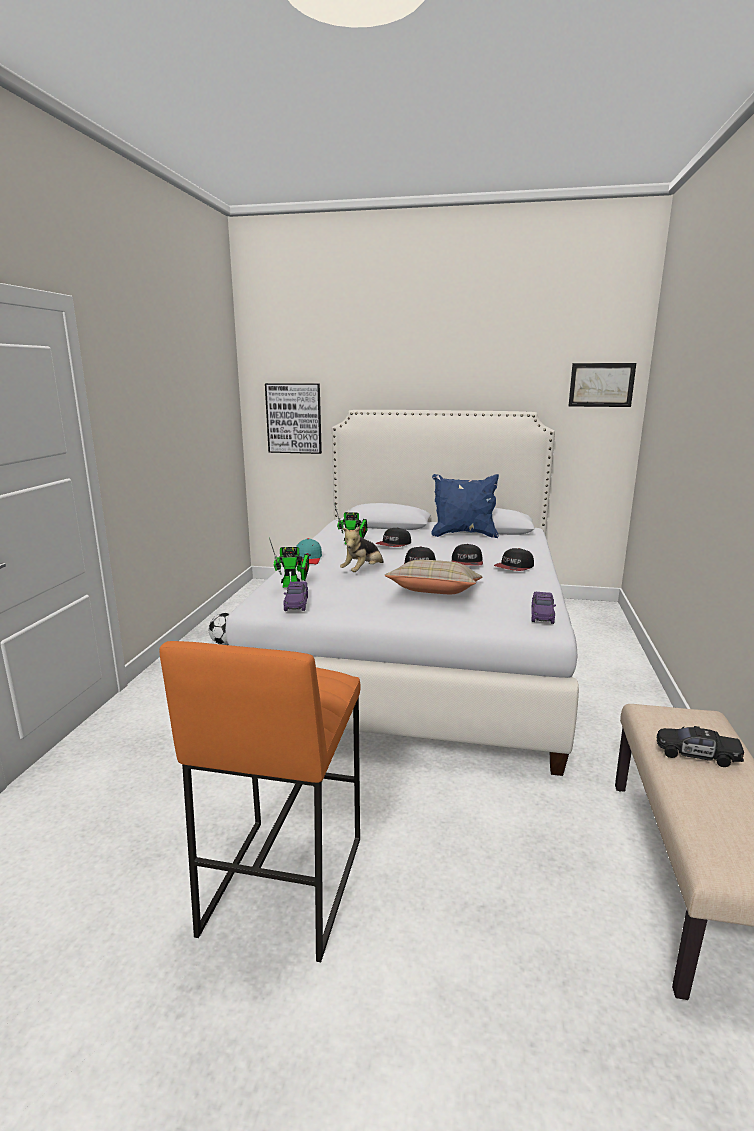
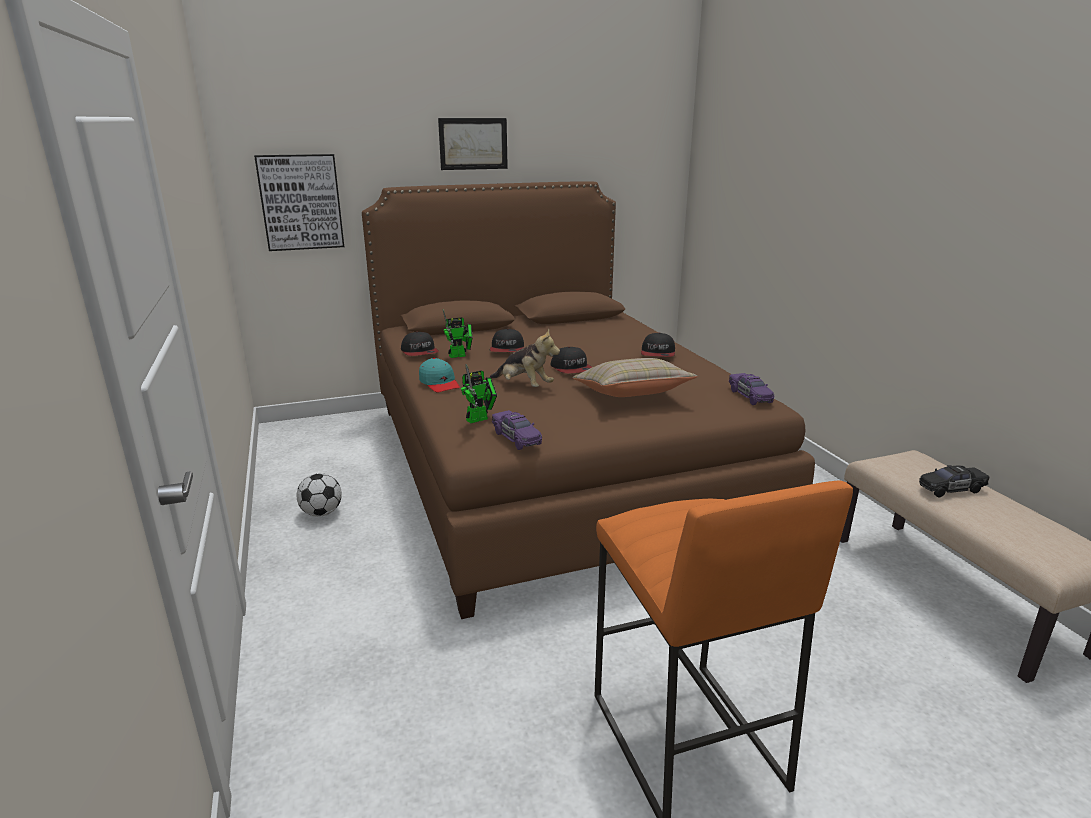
camera: 30 degrees left, 5 degrees up
(363, 571) = (524, 386): plush toy -> plush toy turned 60 degrees counterclockwise
(417, 652) = (551, 465): white bed -> brown bed
(463, 534) = (557, 326): blue pillow -> none
(467, 563) = (609, 357): cap -> cap (420, 352)
(601, 385) = (651, 149): picture -> picture (473, 144)

